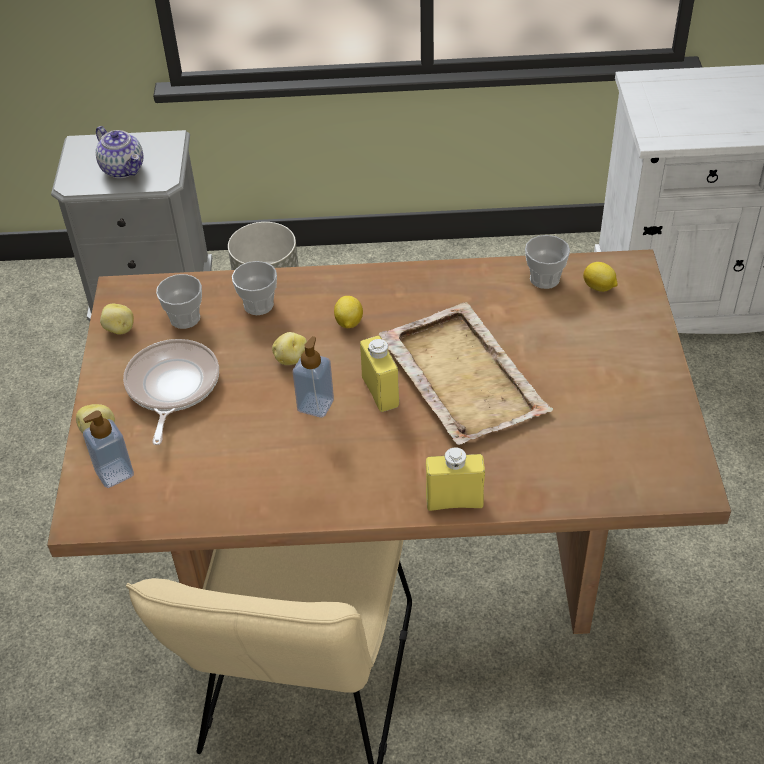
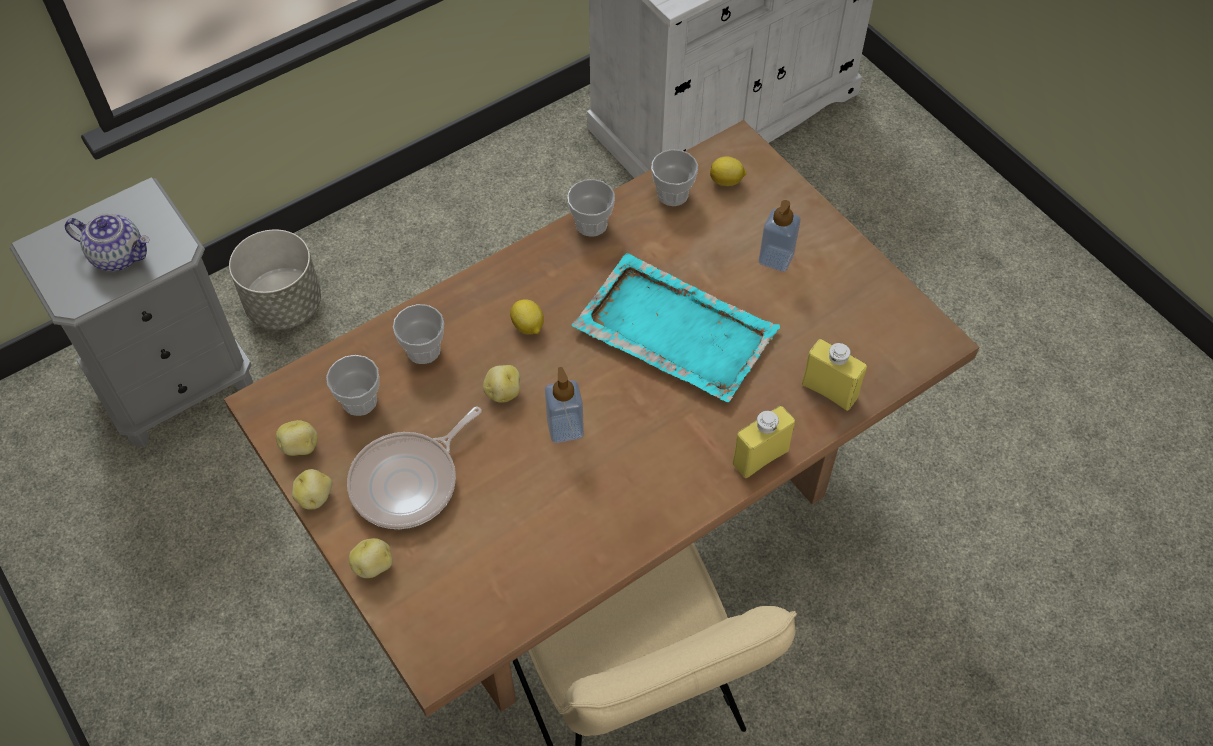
camera: 35 degrees left, 10 degrees up
(101, 366) = (315, 497): none -> potato
(114, 473) = (428, 600): soap dispenser -> soap dispenser (776, 258)
(172, 387) = (409, 481): frying pan -> frying pan turned 105 degrees counterclockwise
(380, 392) = (614, 384): yellow bottle -> yellow bottle (829, 391)
(459, 273) = (591, 224): none -> cup
(462, 375) = (673, 330): beige tray -> turquoise tray

